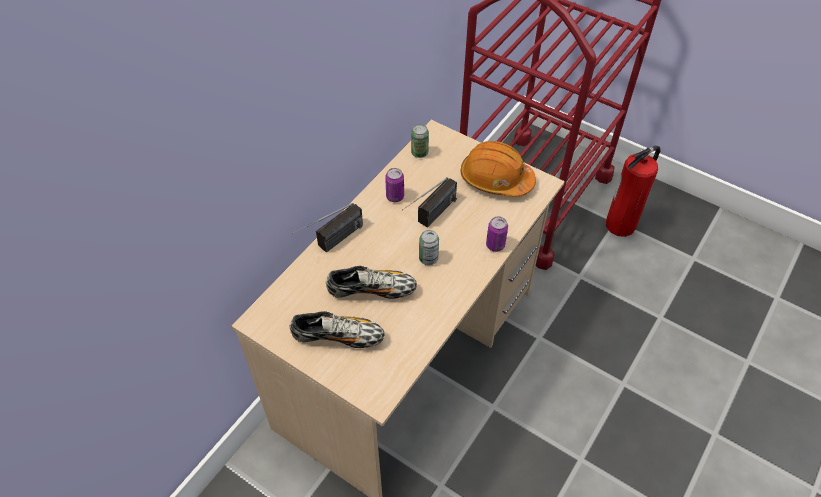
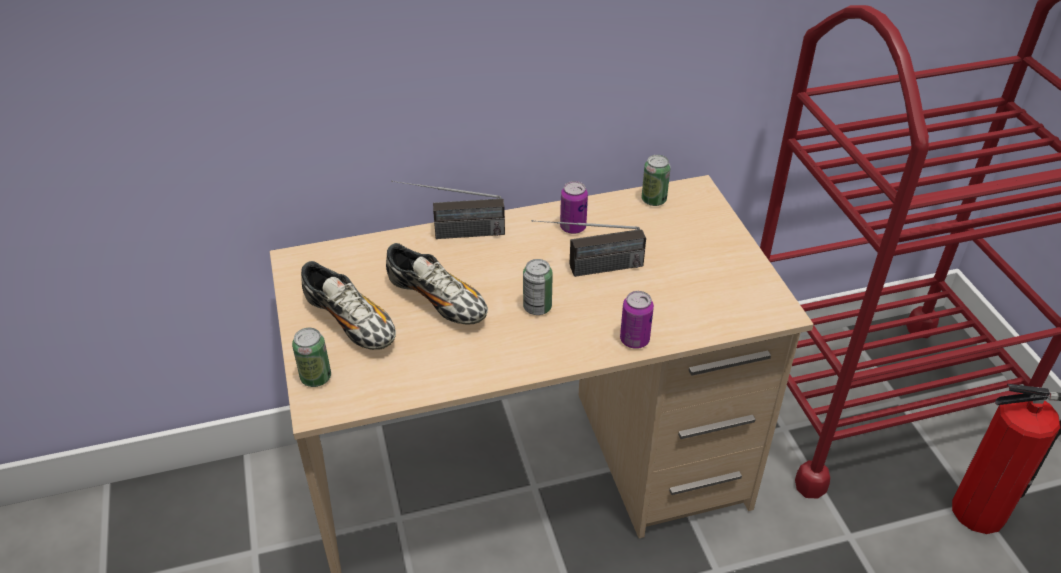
camera: 40 degrees right, 10 degrees down
(357, 383) = (316, 377): none -> can
(496, 179) = (718, 273): orange hard hat -> none

